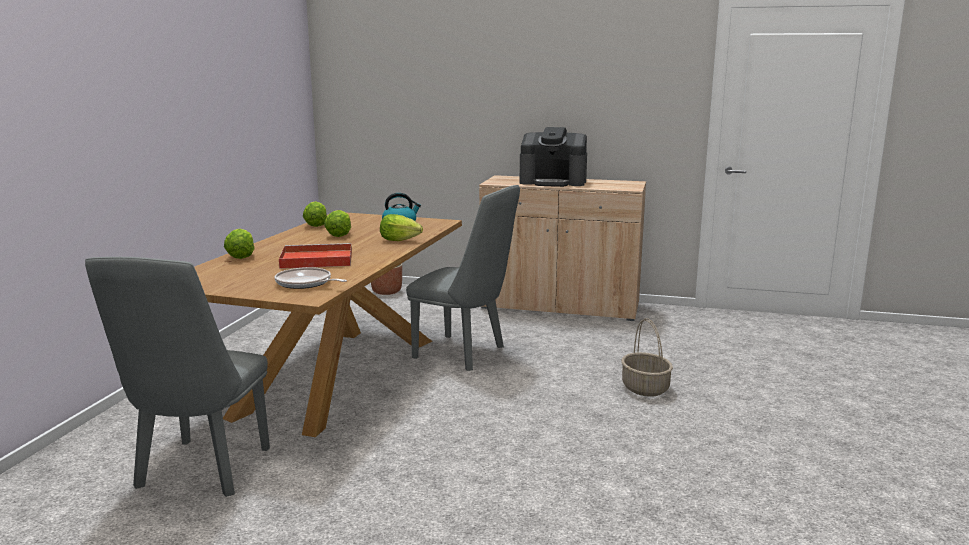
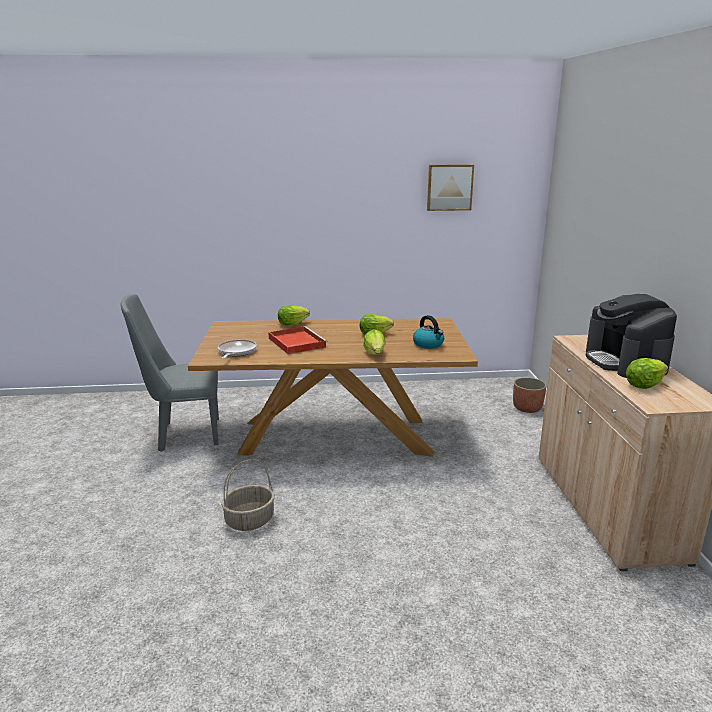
camera: 70 degrees right, 5 degrees up
(254, 70) = (449, 187): none -> picture
(316, 225) = (398, 322): lettuce -> lettuce (644, 385)
(466, 353) = (419, 478): grey chair -> none
(645, 388) = (414, 605): basket -> basket (249, 521)

